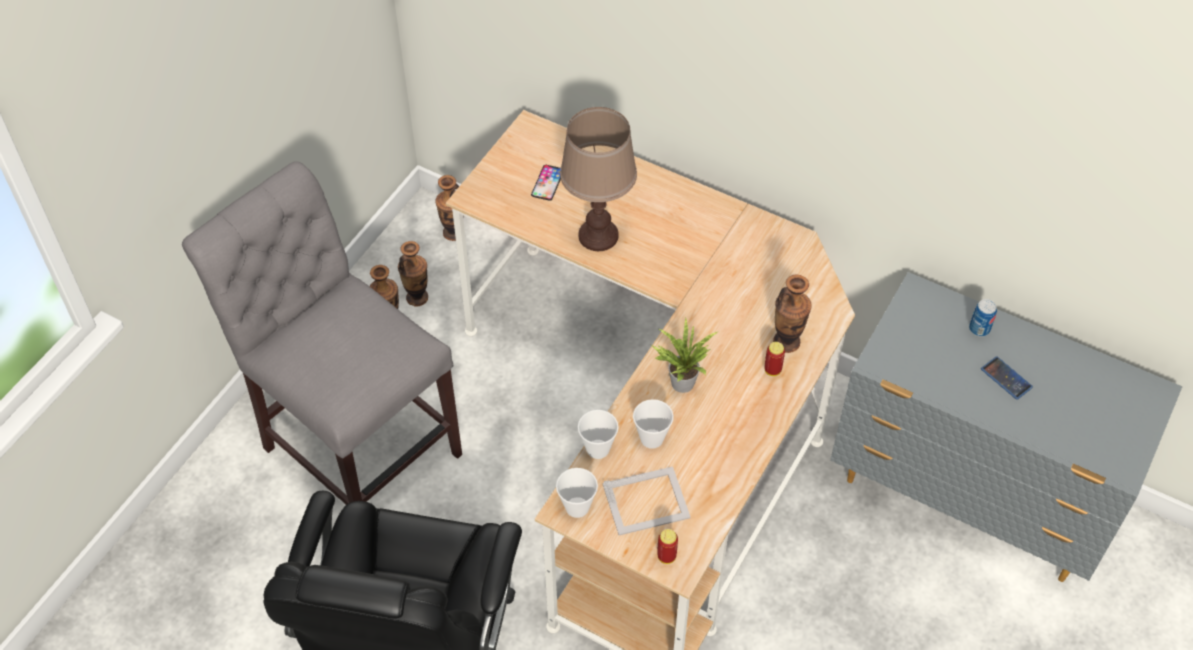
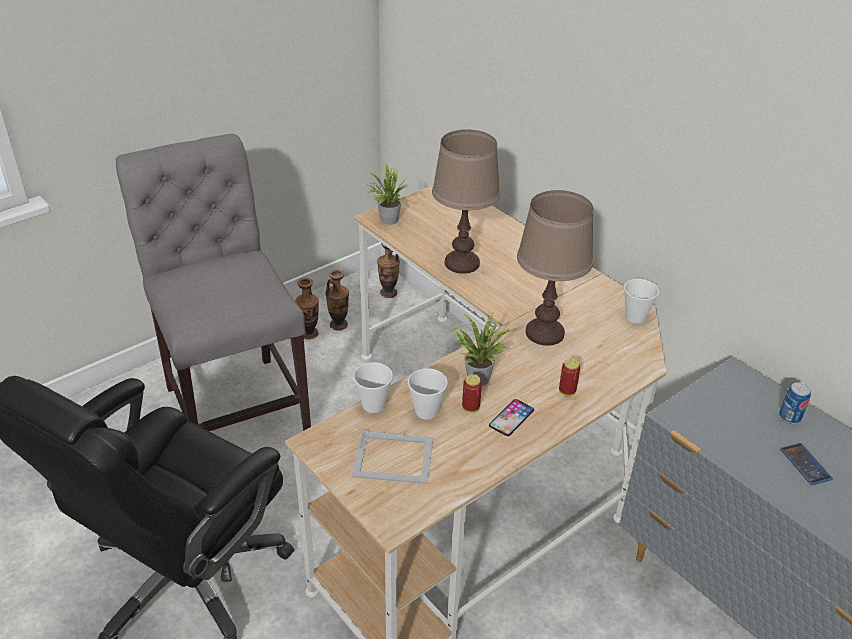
camera: 20 degrees right, 15 degrees down
(486, 197) = (386, 220): none -> potted plant
(547, 183) = (440, 223): phone -> phone (511, 418)
(577, 507) = (327, 443): cup -> cup (635, 317)
(666, 556) = (386, 508): can -> can (470, 408)
(723, 304) = (545, 333): none -> brown table lamp
(786, 342) = (590, 375): vase -> none

